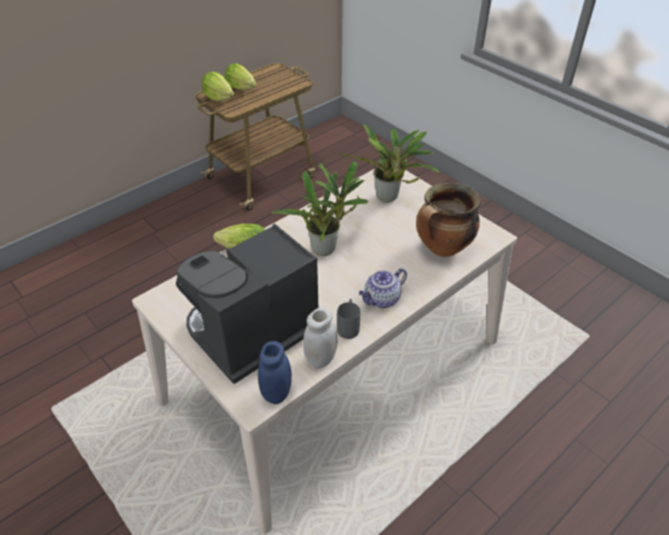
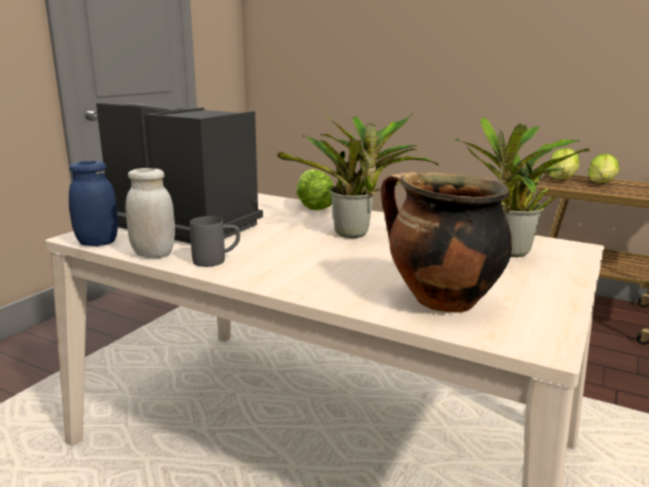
camera: 70 degrees right, 25 degrees down
(381, 300) = (279, 272): teapot -> none

